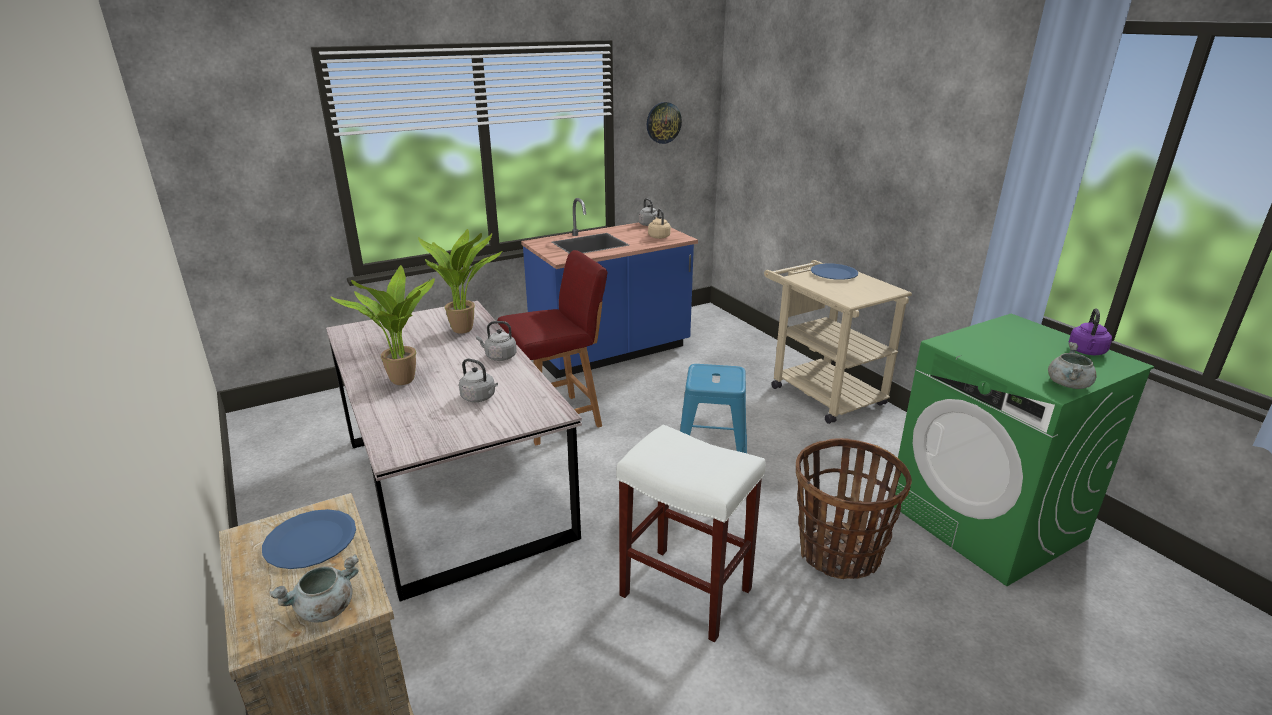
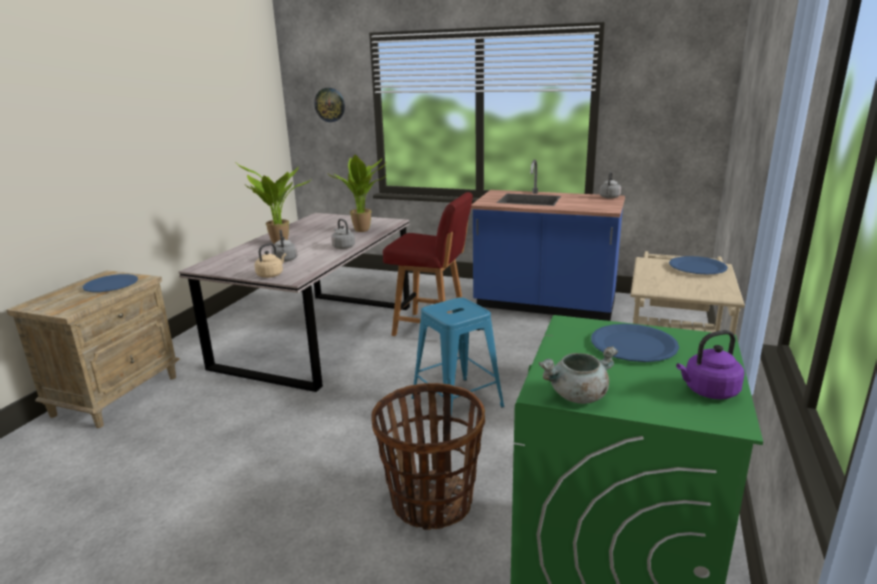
camera: 50 degrees right, 5 degrees down
(325, 610) = (58, 307): grey cooking pot -> none
(658, 236) = (593, 205): beige kettle -> beige kettle (271, 275)
(663, 122) = (658, 102): wall clock -> wall clock (330, 105)
(684, 592) = (303, 450): white stool -> none
(1003, 341) = (633, 345): none -> blue plate

